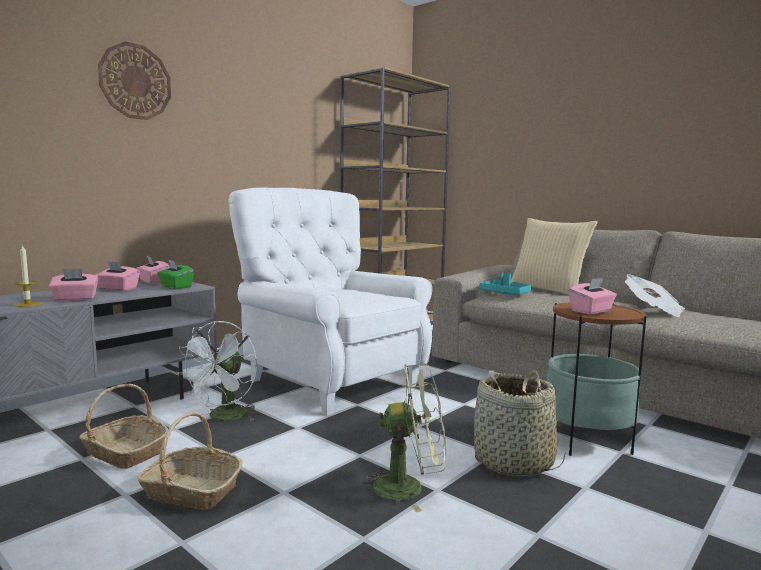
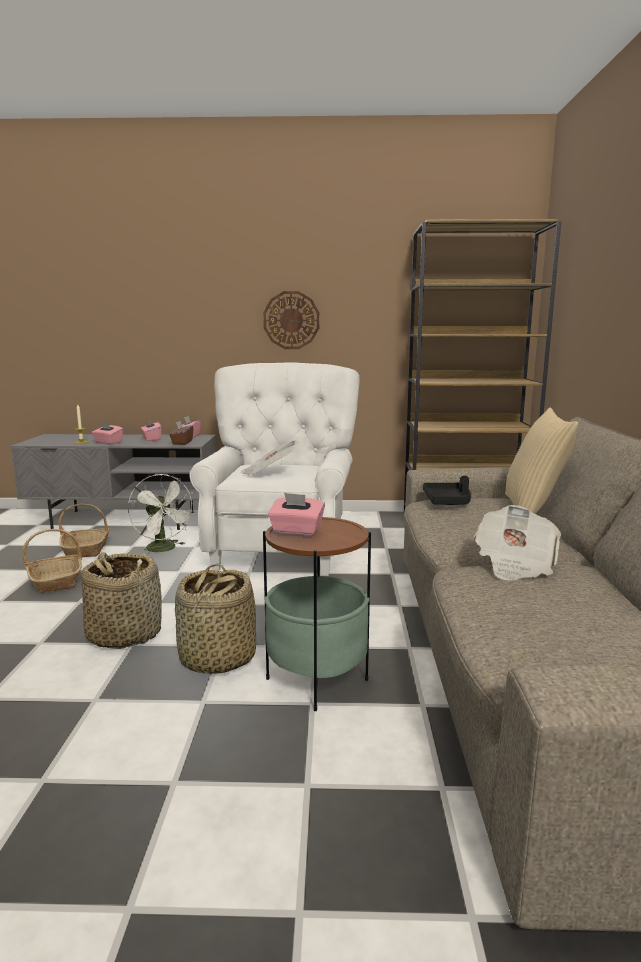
camera: 50 degrees right, 5 degrees up
(135, 81) = (189, 278): wall clock -> wall clock (291, 320)
(175, 287) = (182, 442): green tissue box -> brown tissue box
(224, 418) = (164, 549): white fan -> white fan turned 105 degrees counterclockwise
(355, 296) = (268, 473): none -> newspaper
(409, 487) = (124, 634): green fan -> basket
(505, 293) = (447, 501): turquoise tray -> black tray

